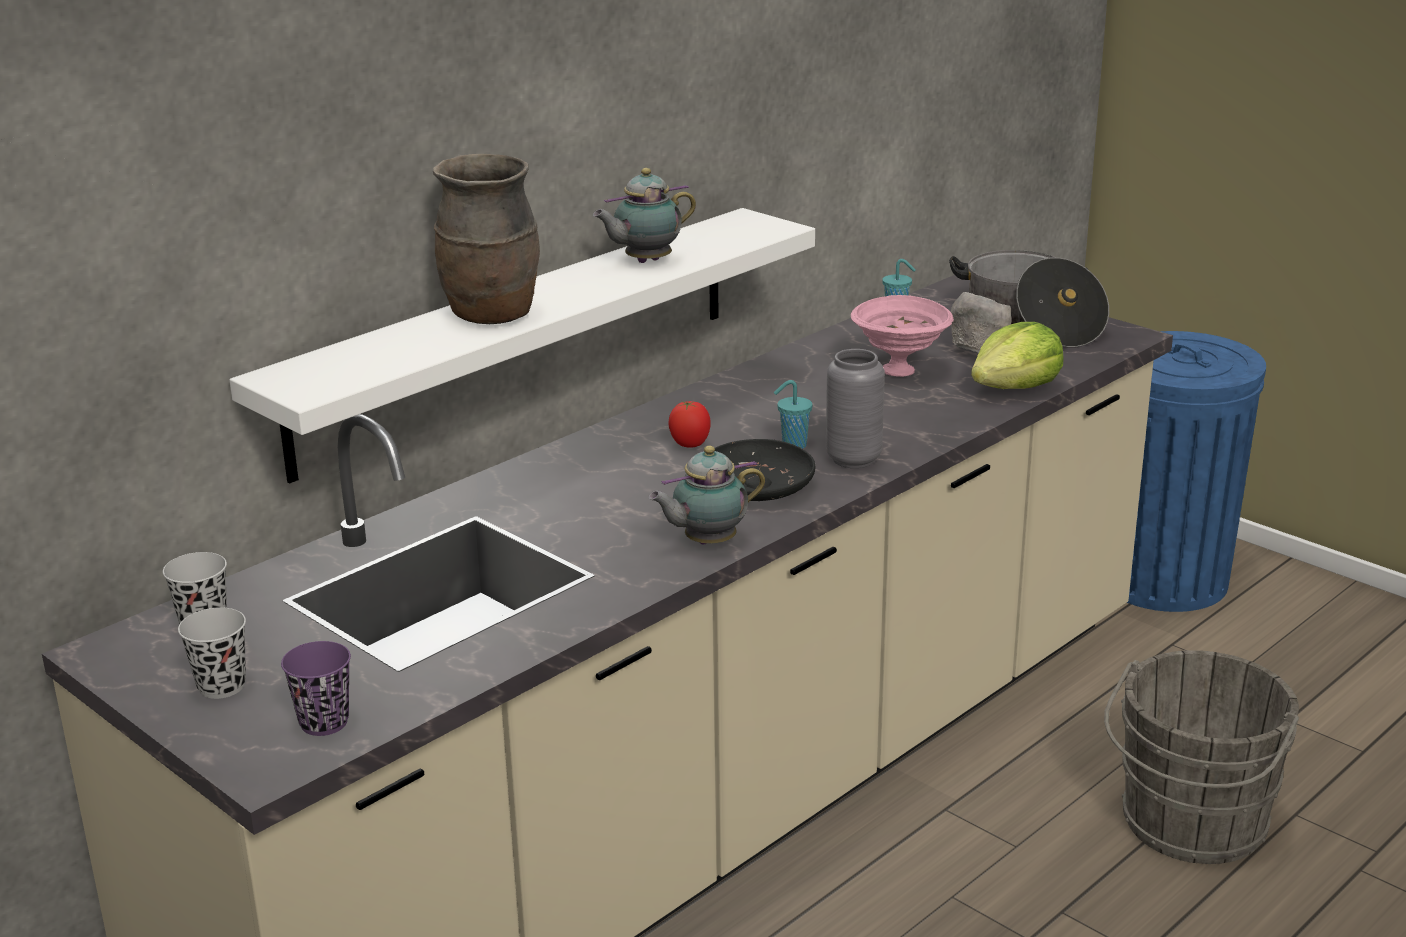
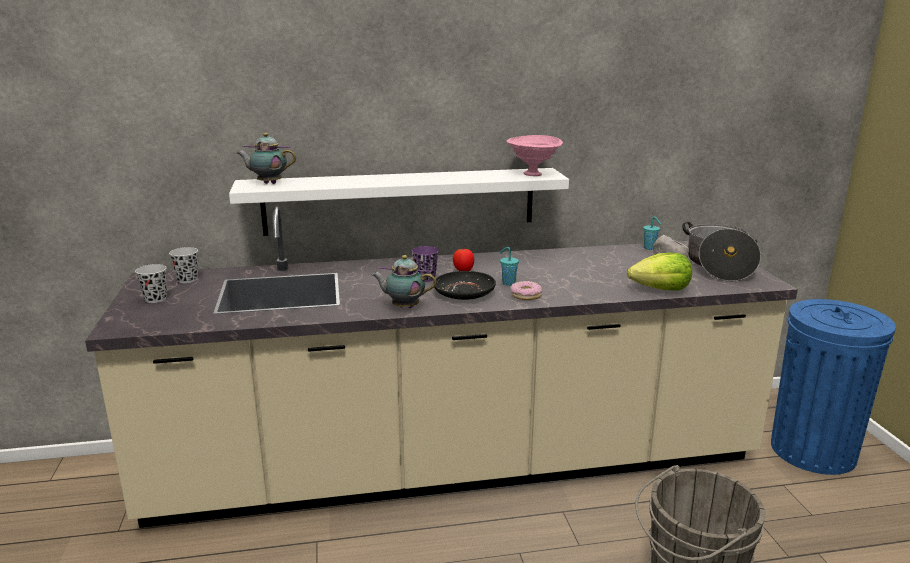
camera: 35 degrees right, 5 degrees down
(324, 722) = (159, 321): purple cup -> purple cup (425, 278)
(493, 316) = (364, 180): brown vase -> none
(645, 262) = (465, 176): teapot -> teapot (268, 183)
(853, 459) = (526, 295): grey vase -> donut
(901, 371) = (612, 269): pink bowl -> pink bowl (534, 175)

